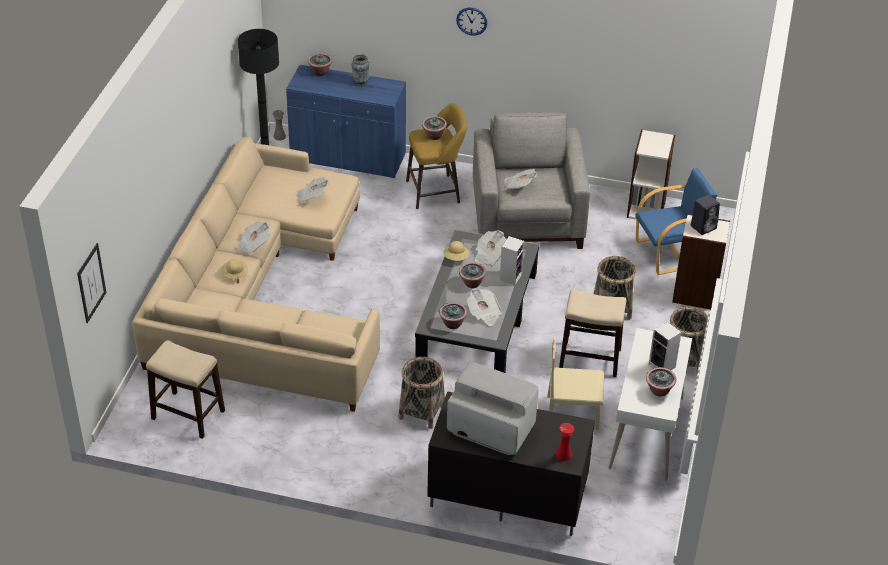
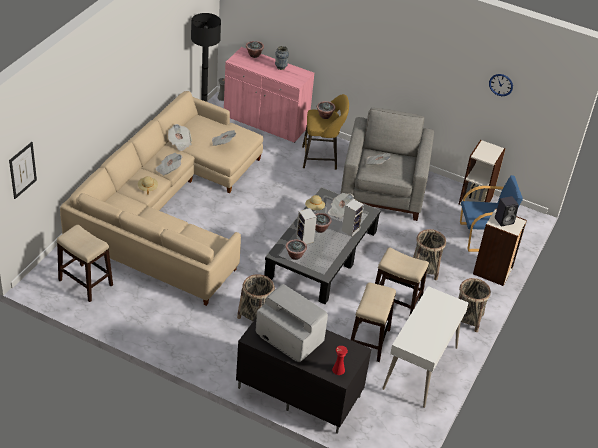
camera: 10 degrees right, 0 degrees up
(348, 158) = (265, 122): blue cabinet -> pink cabinet
(471, 21) = (366, 34): wall clock -> wall clock (501, 84)
(484, 314) = (321, 253): newspaper -> newspaper (179, 143)
(572, 413) = (369, 341): beige chair -> stool
(659, 391) = (429, 337): potted plant -> none
(663, 366) = (438, 319): speaker -> speaker (305, 239)

